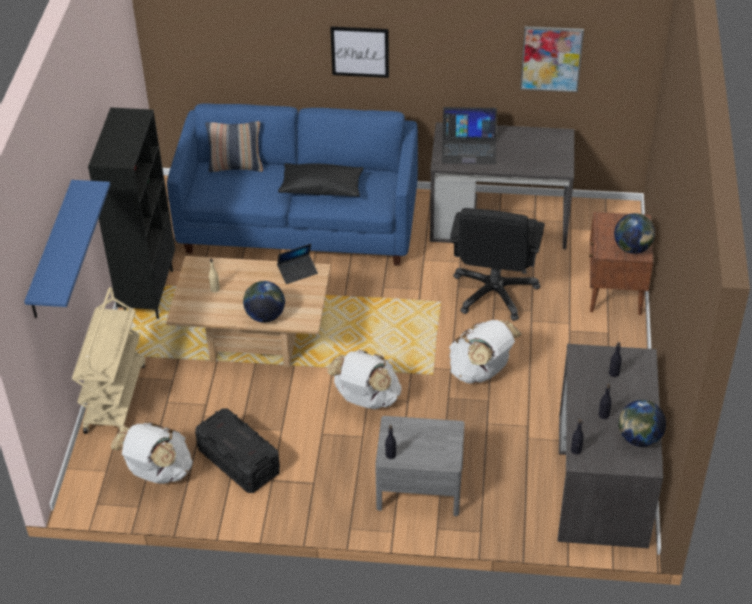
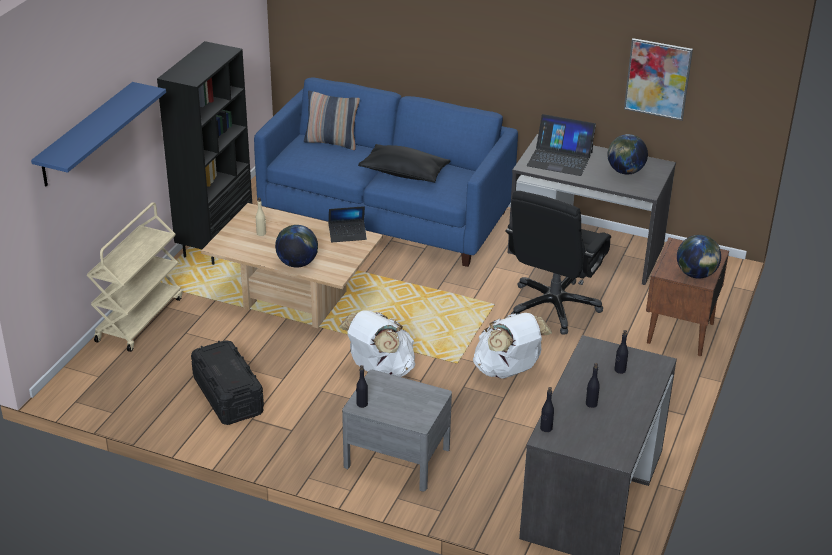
camera: 15 degrees right, 10 degrees down
(158, 472) = (146, 388): white backpack -> none
(360, 51) = (469, 46): picture -> none
(639, 438) = (620, 432): globe -> globe (625, 172)

